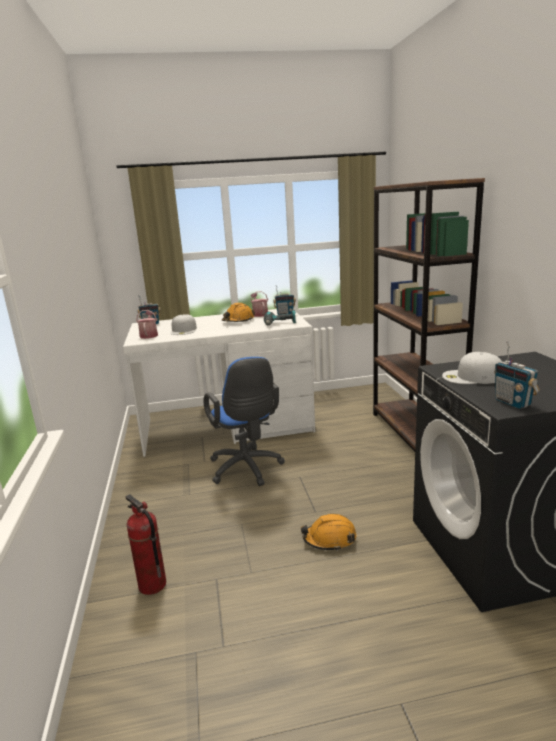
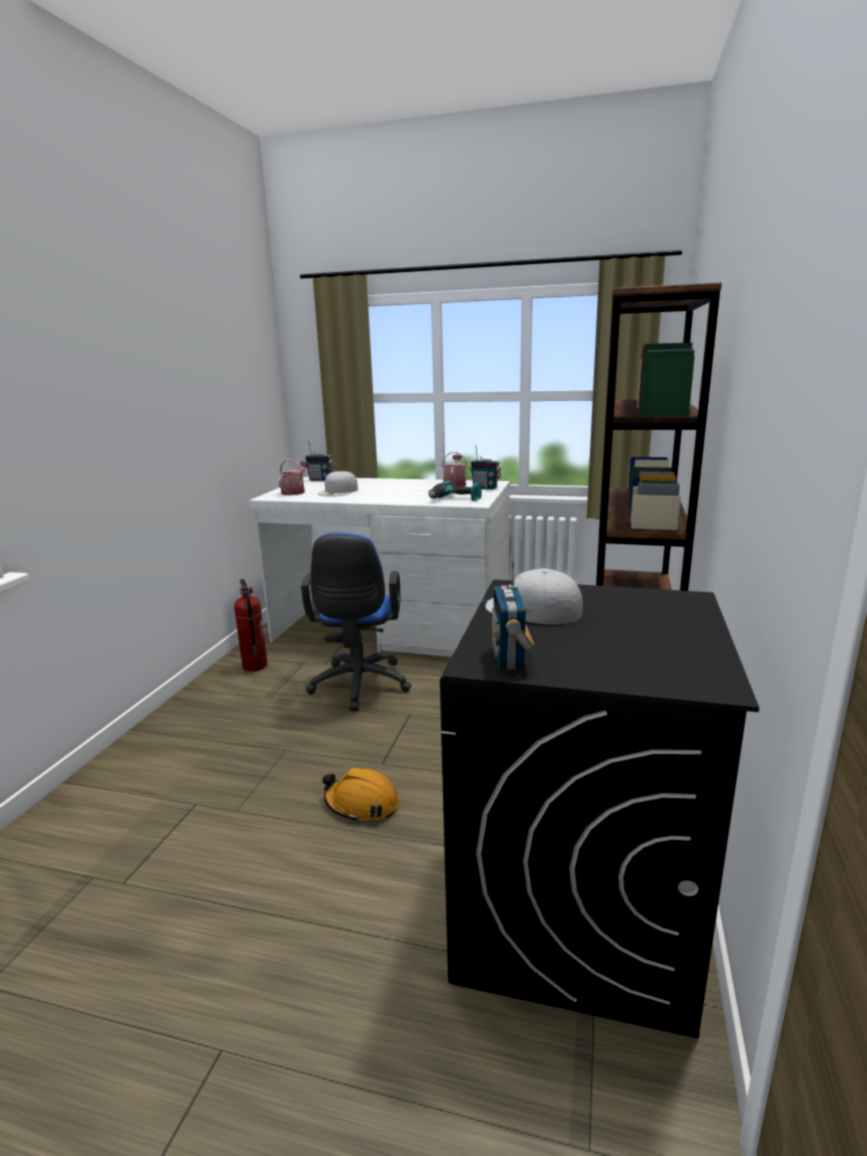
camera: 25 degrees right, 0 degrees up
(151, 585) = (132, 786): fire extinguisher -> fire extinguisher (254, 666)
(238, 321) = (415, 489): orange hard hat -> none

